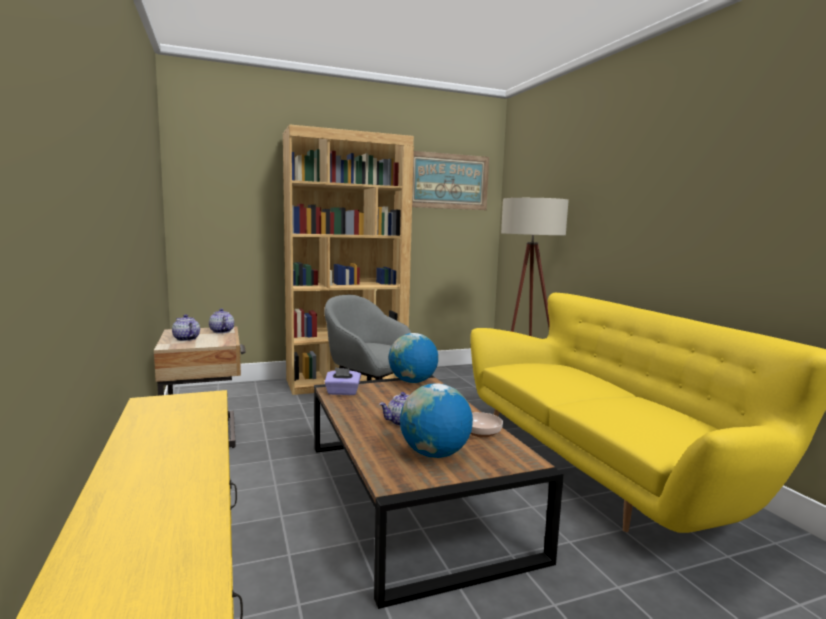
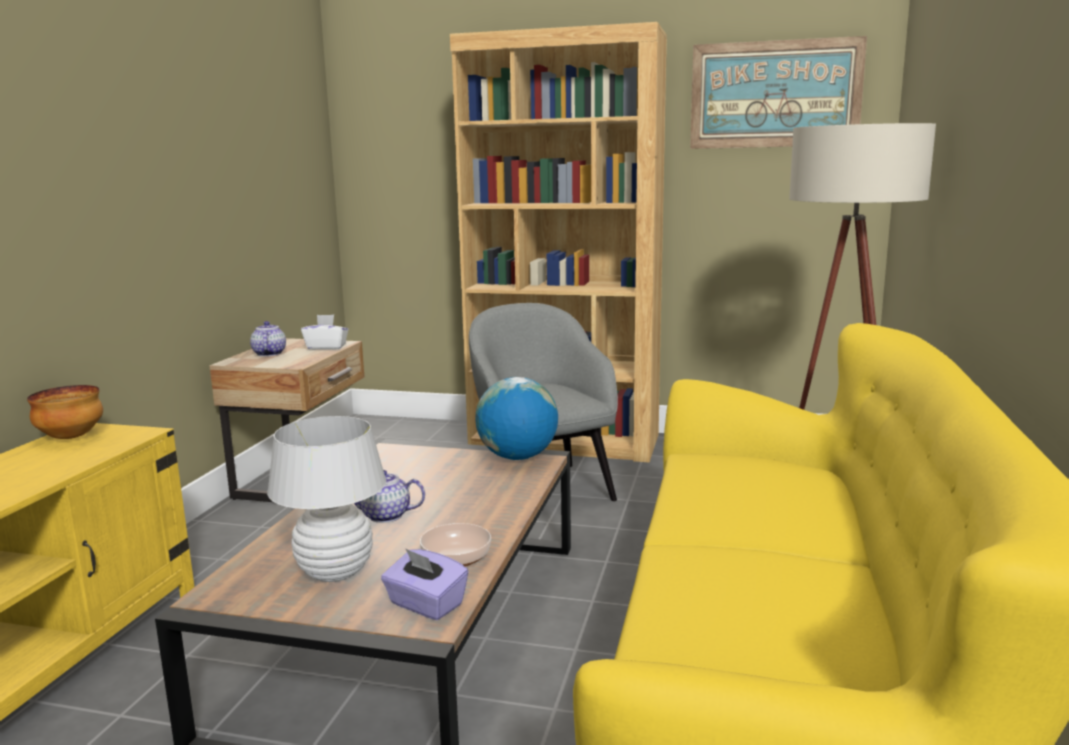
camera: 35 degrees right, 5 degrees up
(155, 407) = (72, 437): none -> bowl
(221, 331) = (326, 347): teapot -> white tissue box
(342, 392) = (395, 456): purple tissue box -> purple tissue box (425, 605)
(434, 454) = (335, 572): globe -> white table lamp

